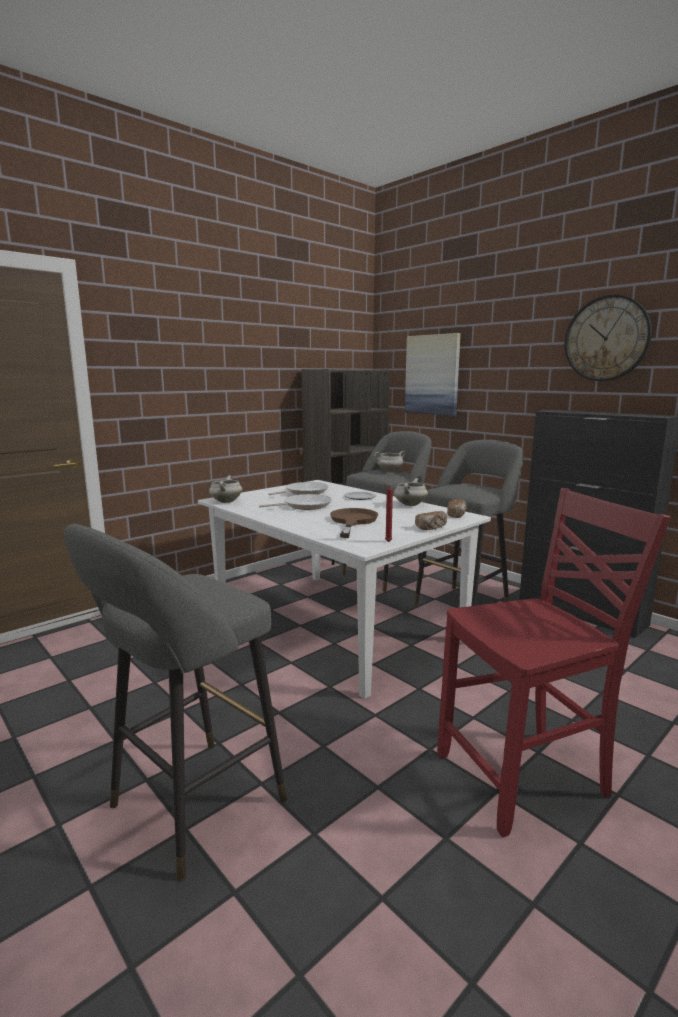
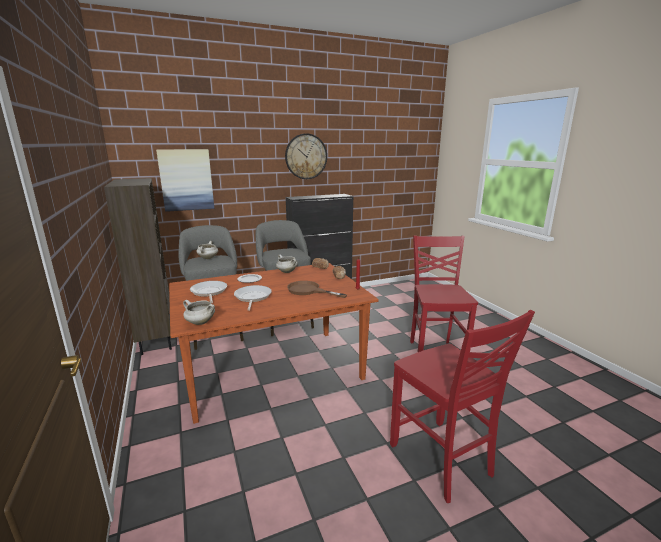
camera: 70 degrees left, 5 degrees up
(189, 808) = (442, 460): grey stool -> red chair
(334, 624) = (272, 370): white dining table -> brown dining table

